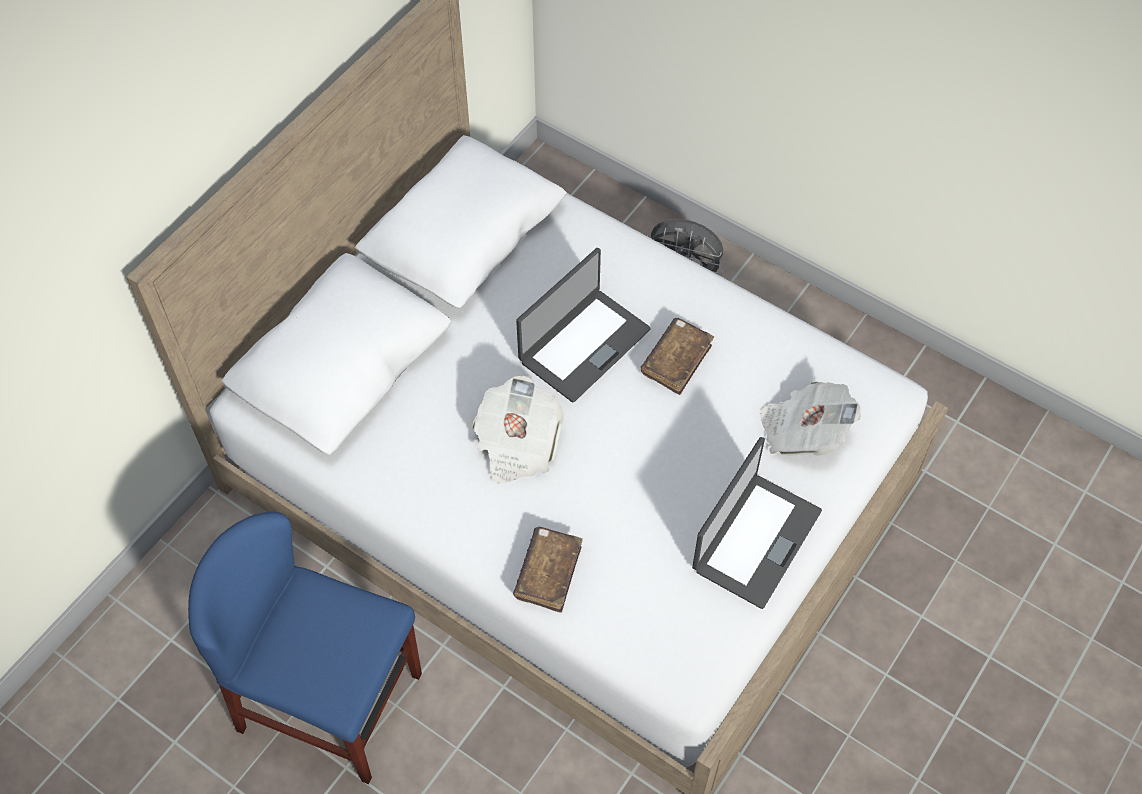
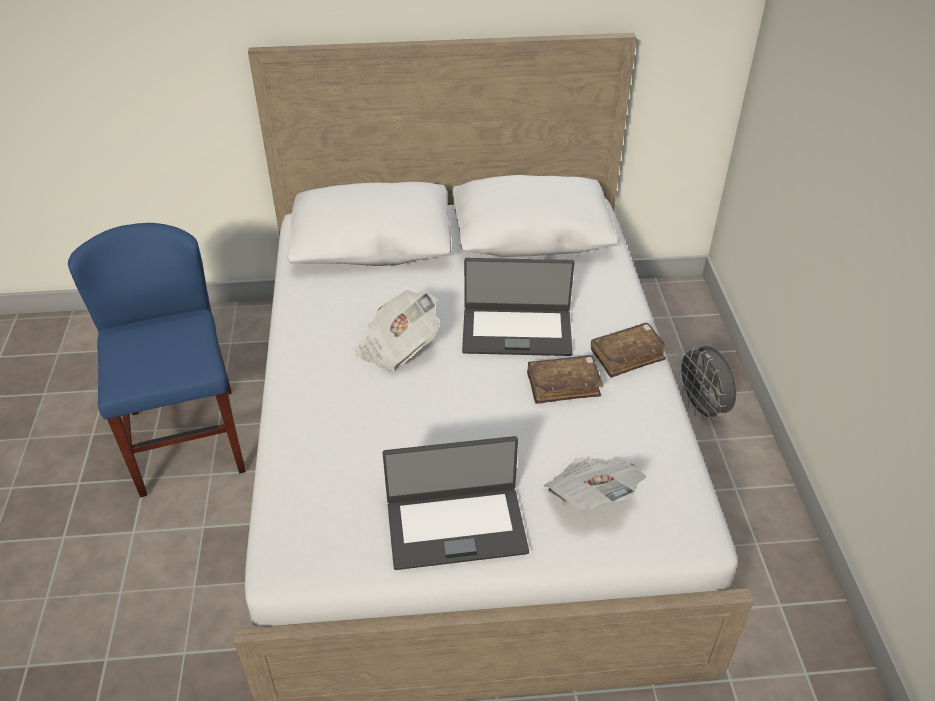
camera: 50 degrees right, 15 degrees down
(548, 573) = (307, 423): brown book -> brown book (627, 355)

